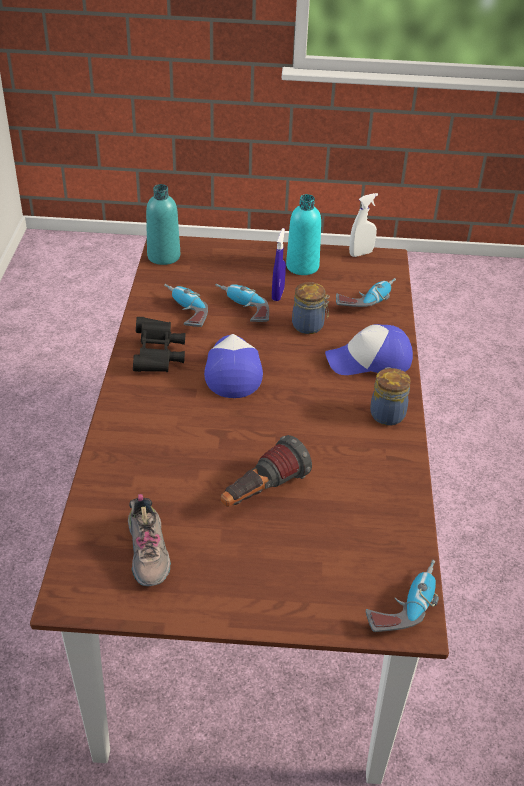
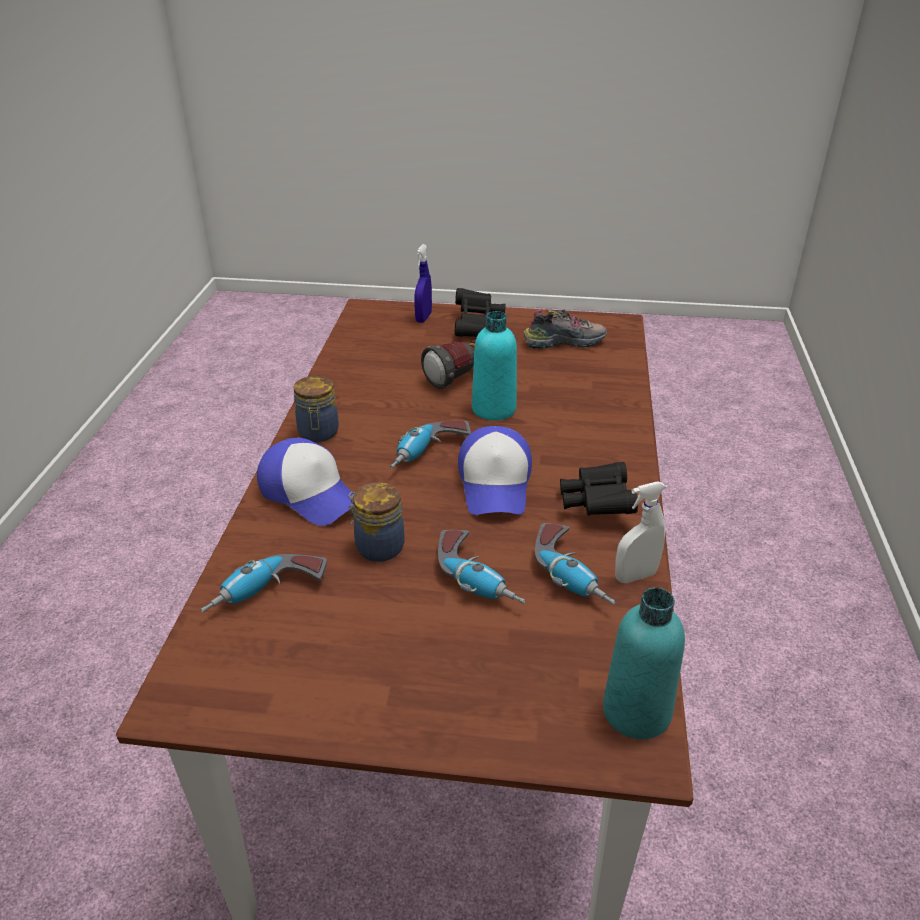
camera: 175 degrees left, 5 degrees down
(149, 552) = (564, 342): shoe -> shoe turned 90 degrees clockwise
(255, 583) = (478, 326): none -> black binoculars
(278, 294) = (416, 609): blue spray bottle -> blue spray bottle (423, 318)
(302, 266) = (356, 678): turquoise bottle -> turquoise bottle (493, 409)
(361, 253) = (222, 716): white spray bottle -> white spray bottle (635, 576)
(369, 361) = (310, 493): cap -> cap turned 45 degrees clockwise
(404, 604) = (368, 316): power drill -> power drill (429, 454)

